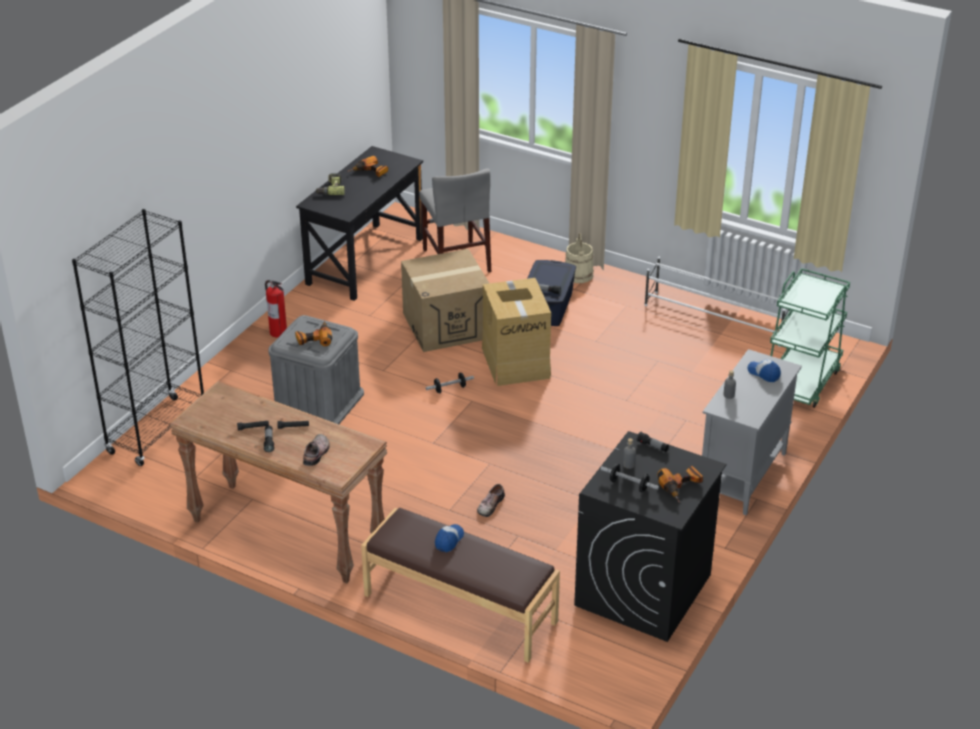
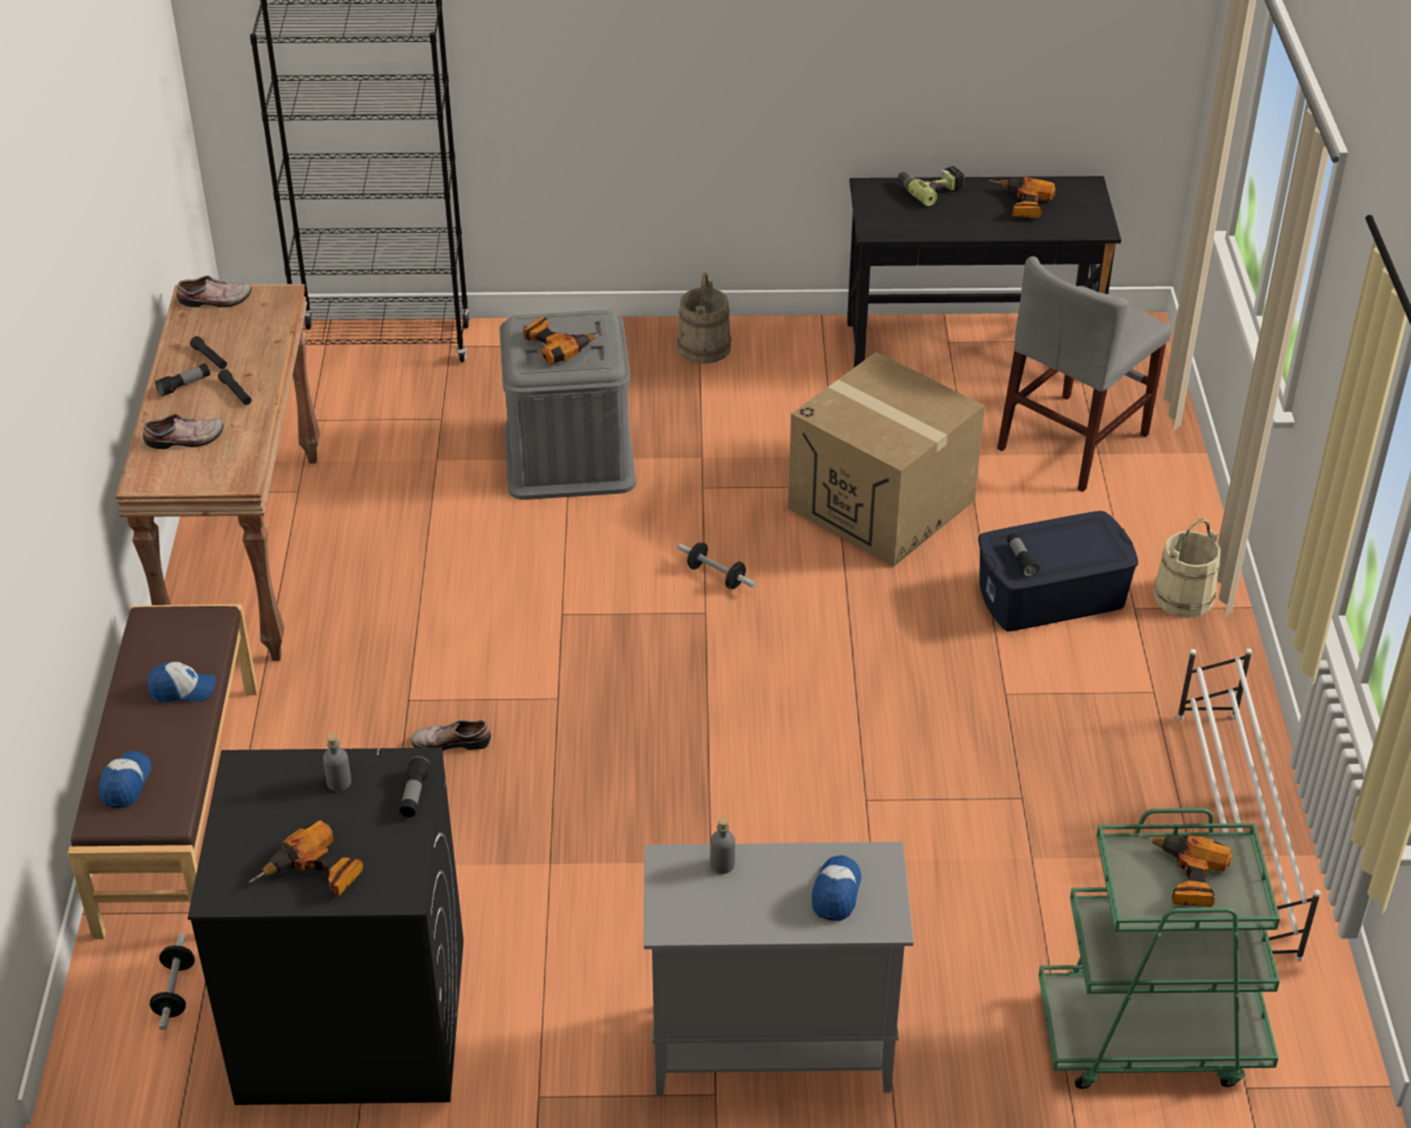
camera: 60 degrees right, 5 degrees up
(202, 412) = (215, 300): none -> shoe
(278, 332) = (704, 347): fire extinguisher -> beige bucket
(501, 576) = (126, 783): none -> cap
(516, 362) = (855, 621): cardboard box -> none
(629, 485) = (279, 803): dumbbell -> dumbbell (175, 992)
(812, 295) = (1183, 877): none -> power drill

